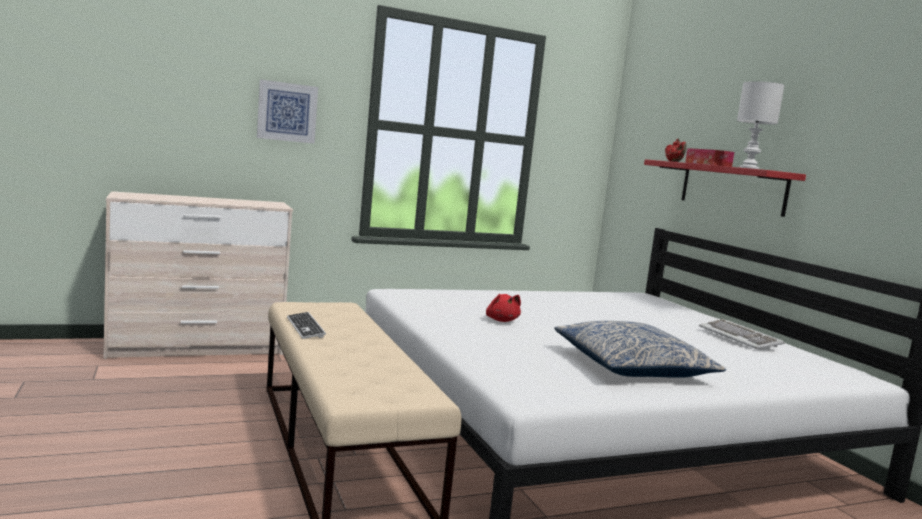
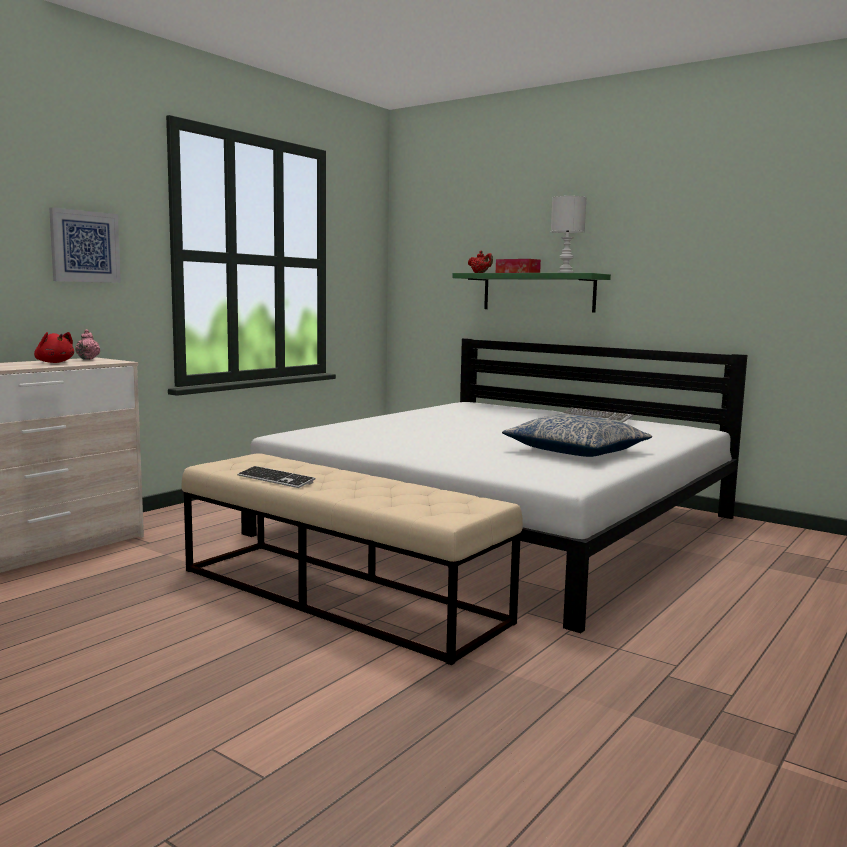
camera: 30 degrees left, 0 degrees up
(269, 202) = (88, 359): none -> pink teapot
(501, 320) = (423, 440): red plush toy -> red plush toy (54, 362)
(732, 188) = (538, 292): red shelf -> green shelf

